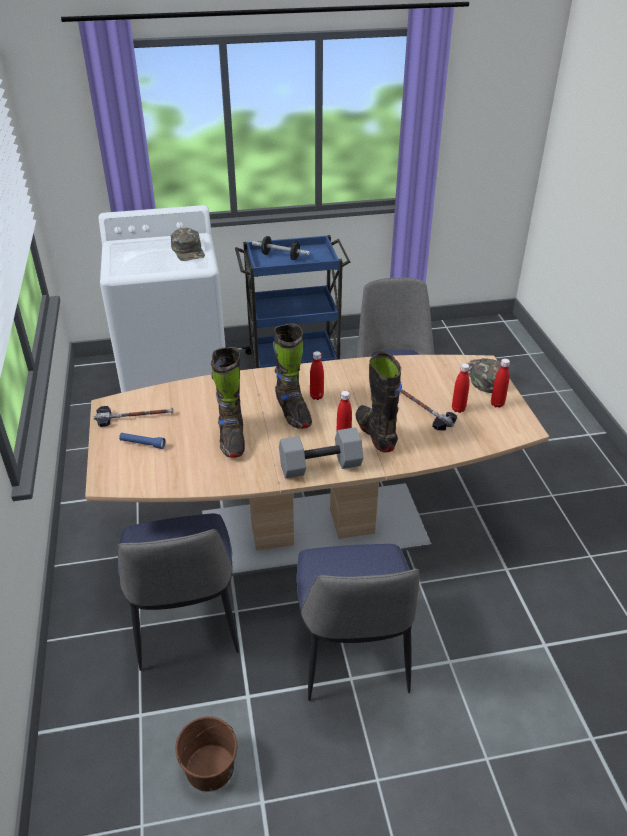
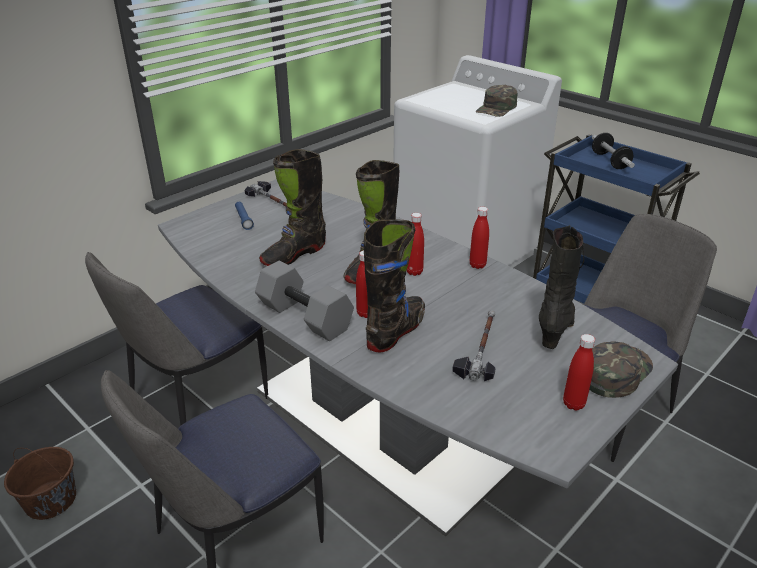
camera: 55 degrees right, 5 degrees down
(312, 529) = (377, 426): brown dining table -> grey dining table
(429, 375) = (555, 327): none -> black boot
(458, 409) = (518, 374): red bottle -> red bottle (477, 265)

